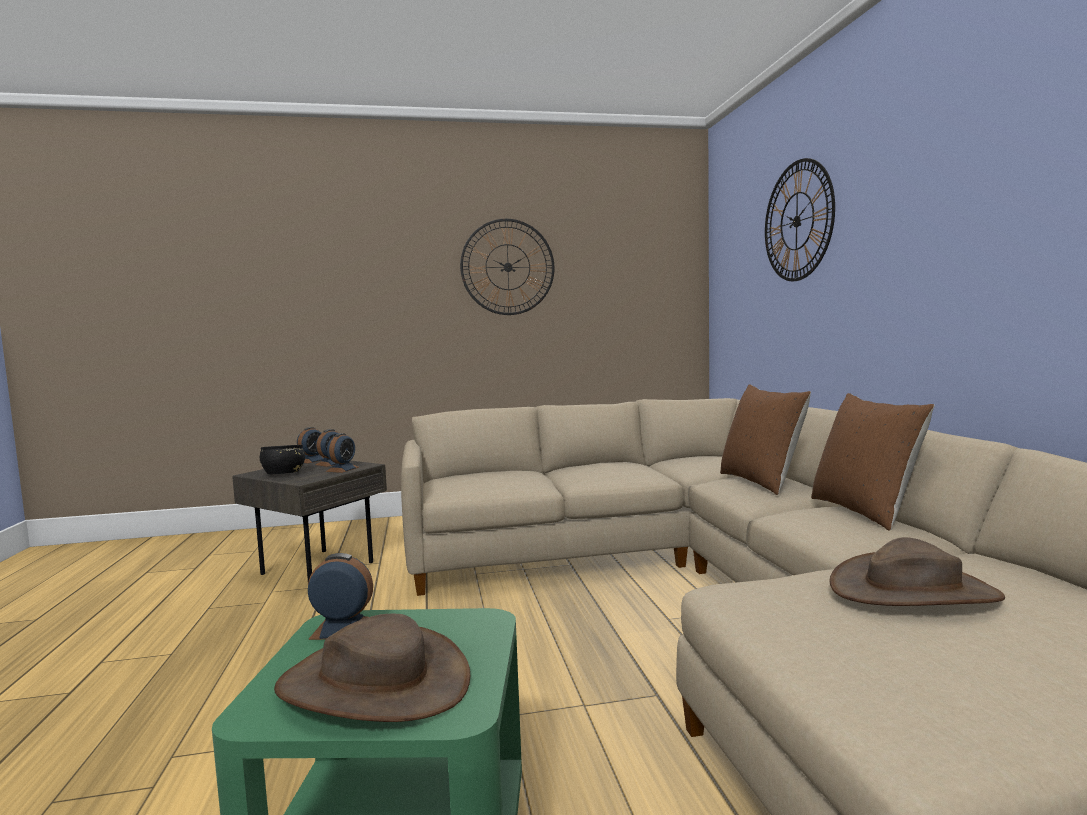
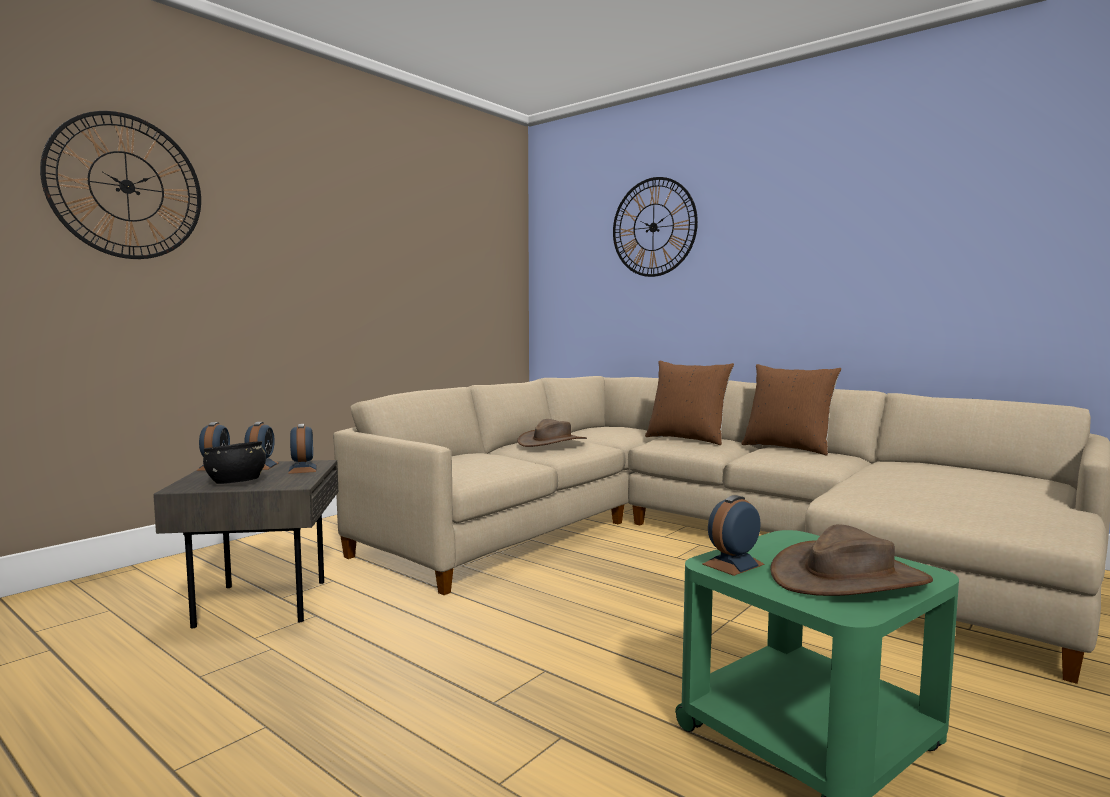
camera: 40 degrees left, 0 degrees up
(507, 267) = (368, 235): wall clock -> wall clock (126, 186)
(912, 590) = (921, 477): brown hat -> brown hat (552, 442)

